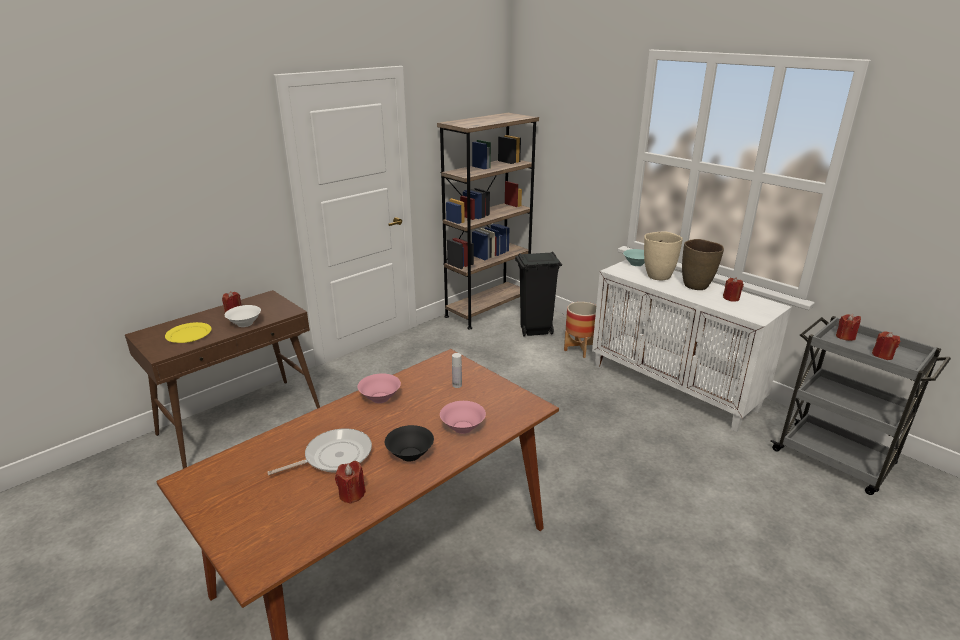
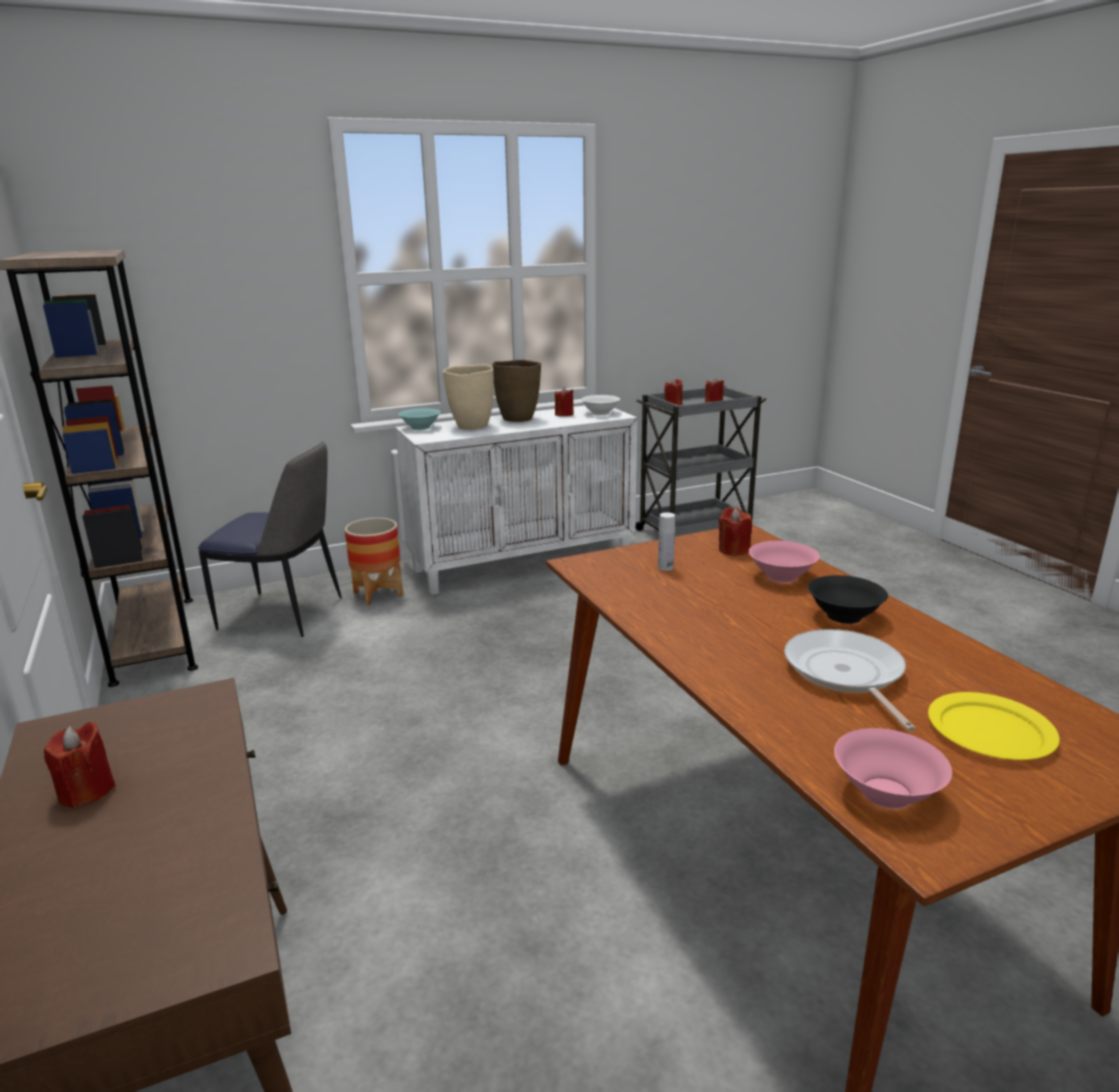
camera: 70 degrees left, 5 degrees down
(189, 334) = (141, 884): yellow plate -> yellow plate (989, 730)
(245, 323) = (194, 769): white bowl -> white bowl (600, 413)
(352, 494) = (945, 665): red candle -> red candle (733, 550)
(380, 398) = (676, 624): pink bowl -> pink bowl (886, 792)
(534, 331) = (284, 614): black trash can -> chair

